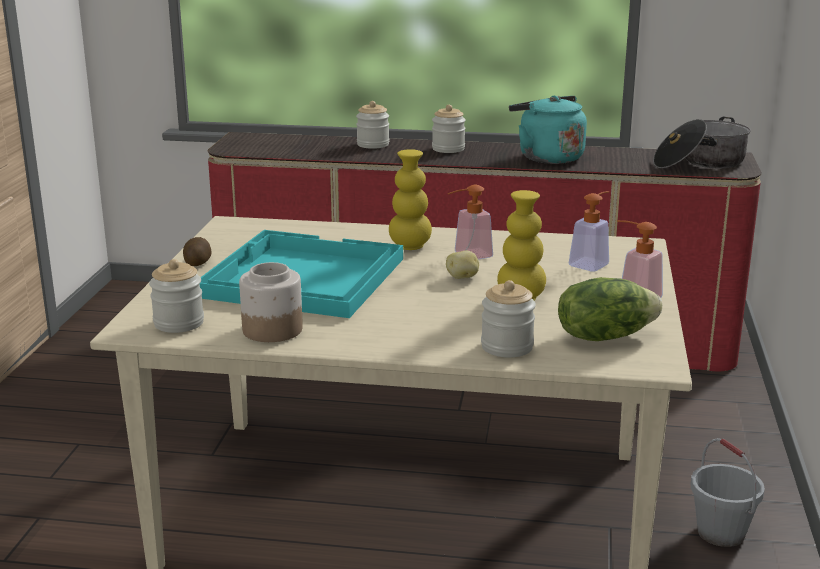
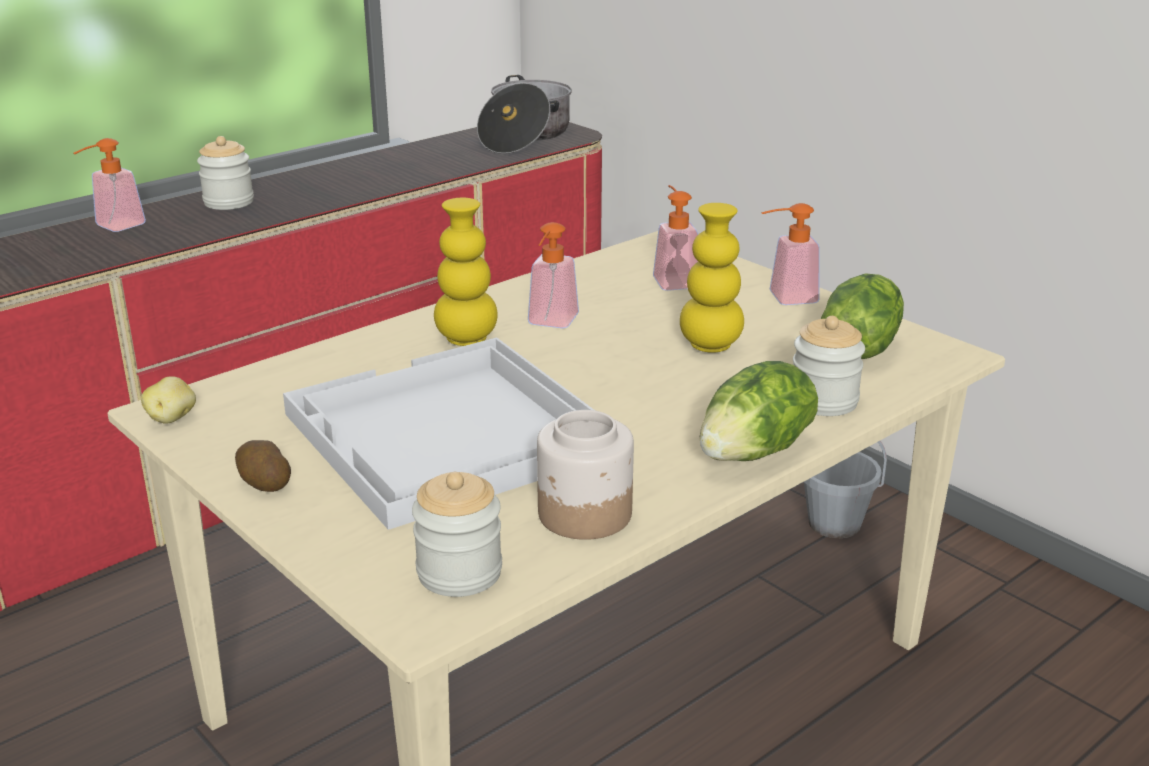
camera: 50 degrees left, 5 degrees up
(301, 278) = (448, 435): turquoise tray -> white tray
(373, 144) = (113, 227): jar -> soap dispenser
(409, 348) = (756, 451): none -> lettuce
(463, 277) = (606, 349): potato -> potato (172, 418)
(547, 157) = (368, 177): turquoise kettle -> none

